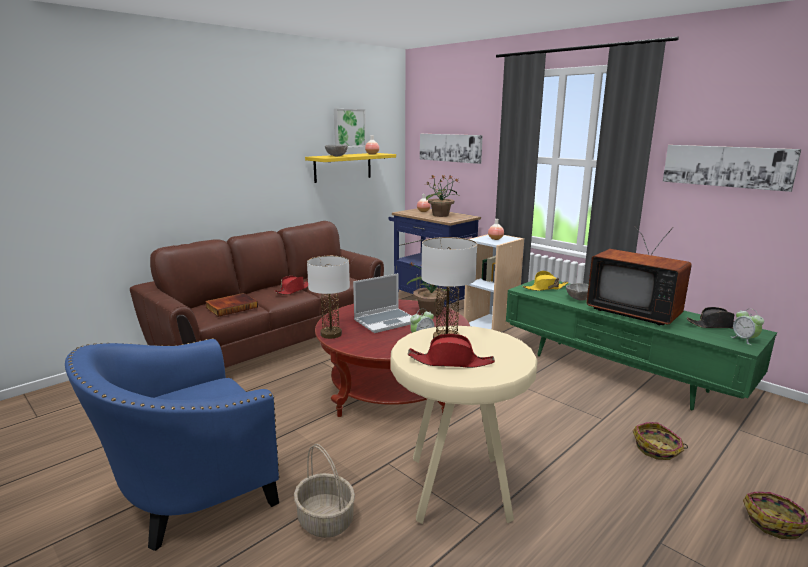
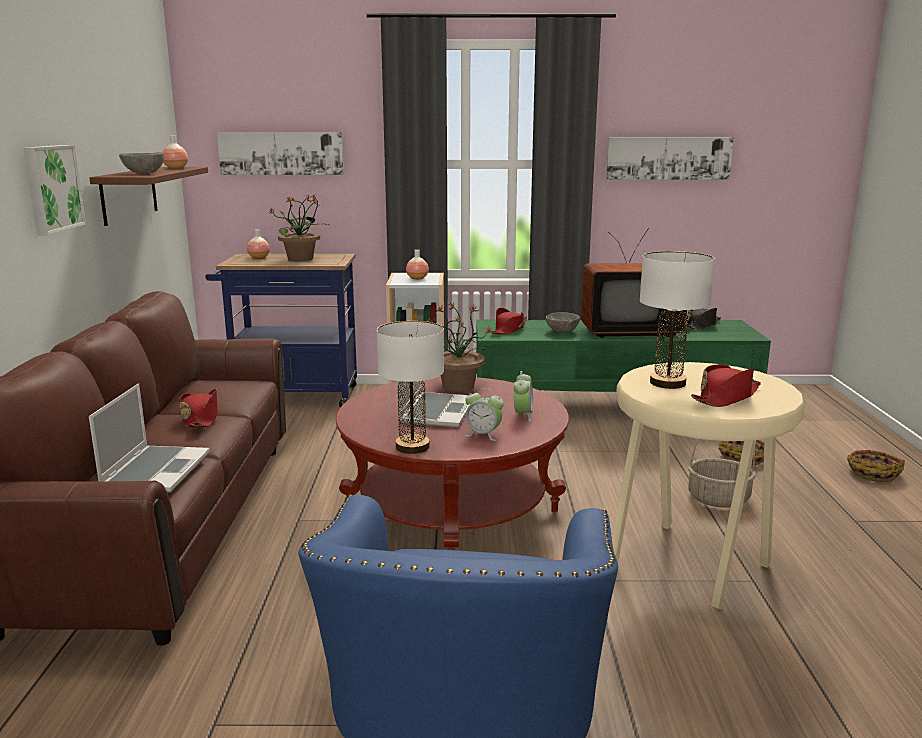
camera: 45 degrees left, 0 degrees up
(231, 307) = (156, 470): book -> laptop
(326, 520) = (649, 663): basket -> basket (719, 498)
(343, 167) = (129, 194): yellow shelf -> brown shelf
(349, 128) = (127, 123): picture -> picture (51, 188)
(545, 288) = (509, 329): yellow hat -> red hat
(744, 340) = (739, 331): alarm clock -> alarm clock (483, 435)

